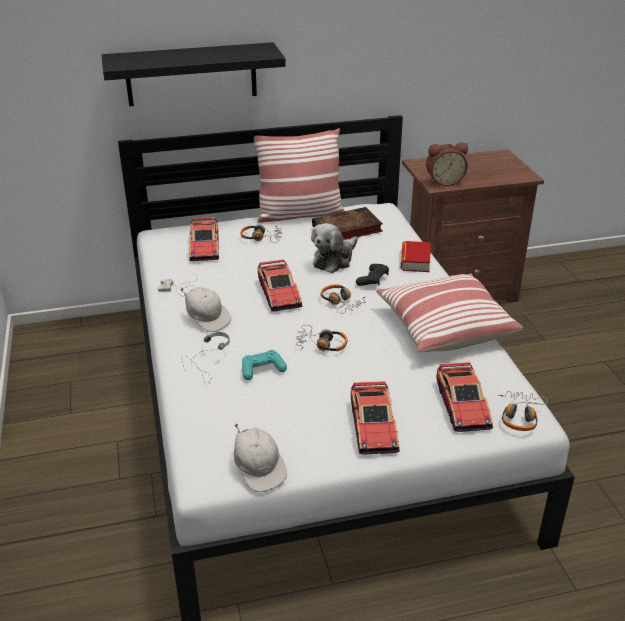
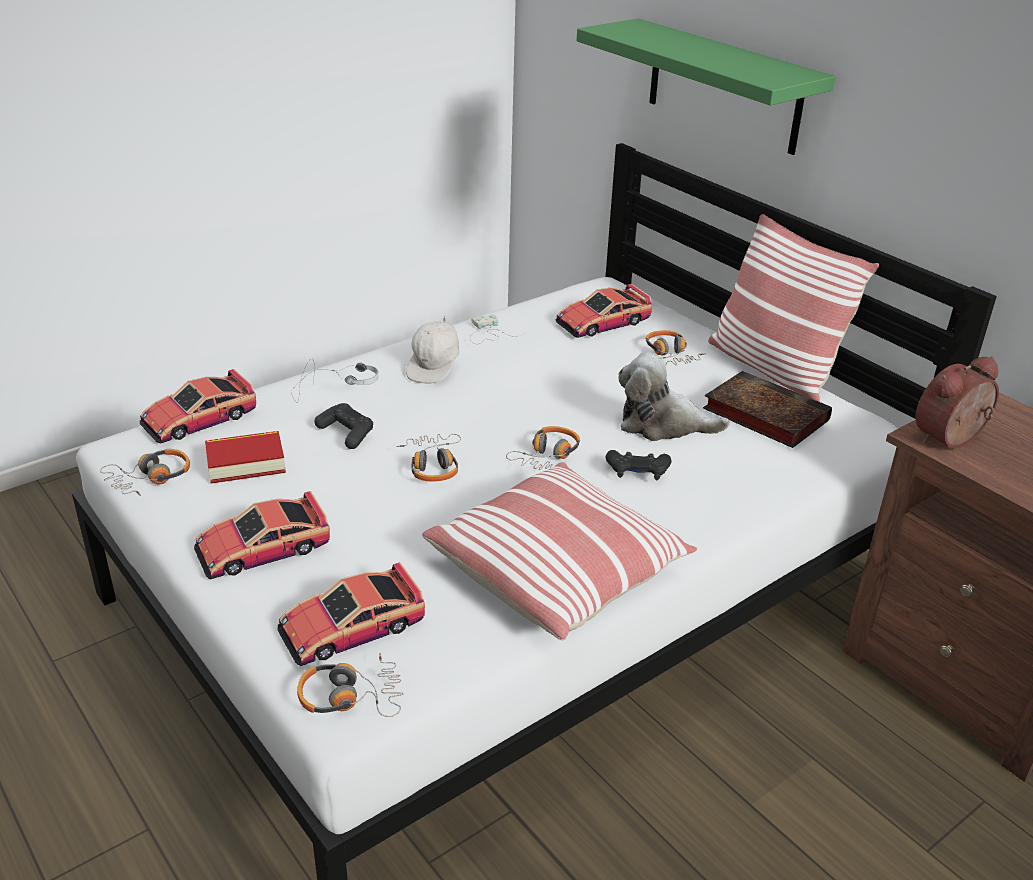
camera: 65 degrees right, 0 degrees up
(191, 74) = (724, 86): black shelf -> green shelf
(259, 469) = (150, 479): white cap -> headphones
(262, 370) = (346, 433): turquoise game controller -> black game controller
(279, 293) = (533, 402): toy car -> toy car (199, 419)
(415, 261) = (738, 502): book -> book (246, 463)
(444, 181) = (951, 440): alarm clock -> alarm clock turned 90 degrees clockwise

